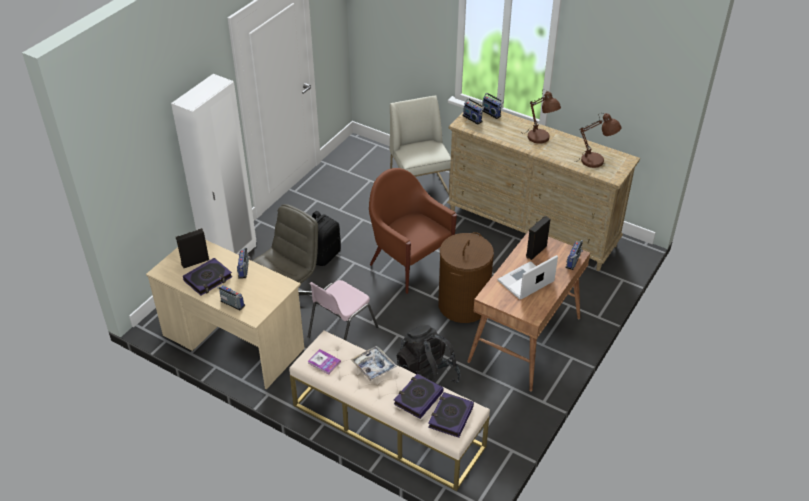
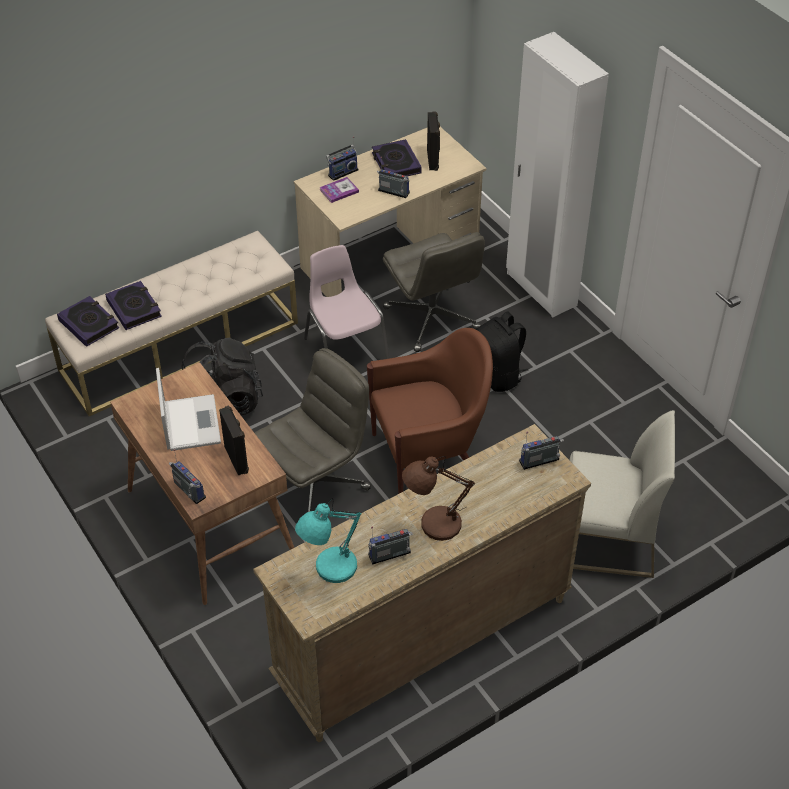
camera: 115 degrees right, 5 degrees up
(324, 362) = (241, 253): book -> book (339, 191)
(373, 366) = (205, 289): tray -> none
(463, 305) = (315, 485): brown laundry basket -> grey office chair
(491, 113) = (543, 493): radio -> radio (390, 555)
(595, 162) = (331, 568): brown table lamp -> turquoise table lamp

